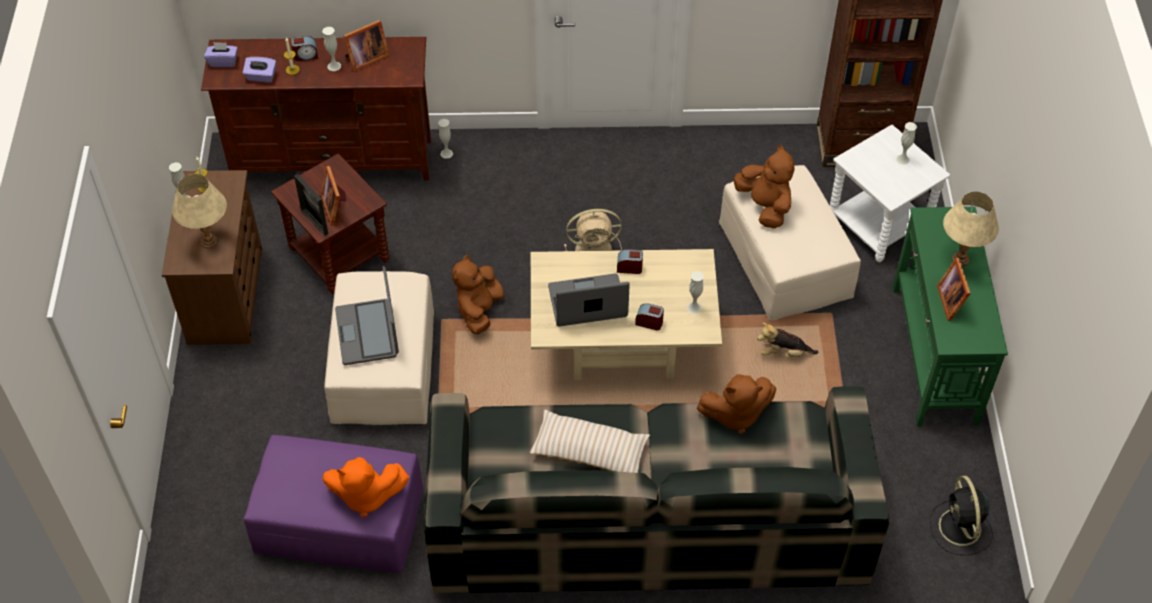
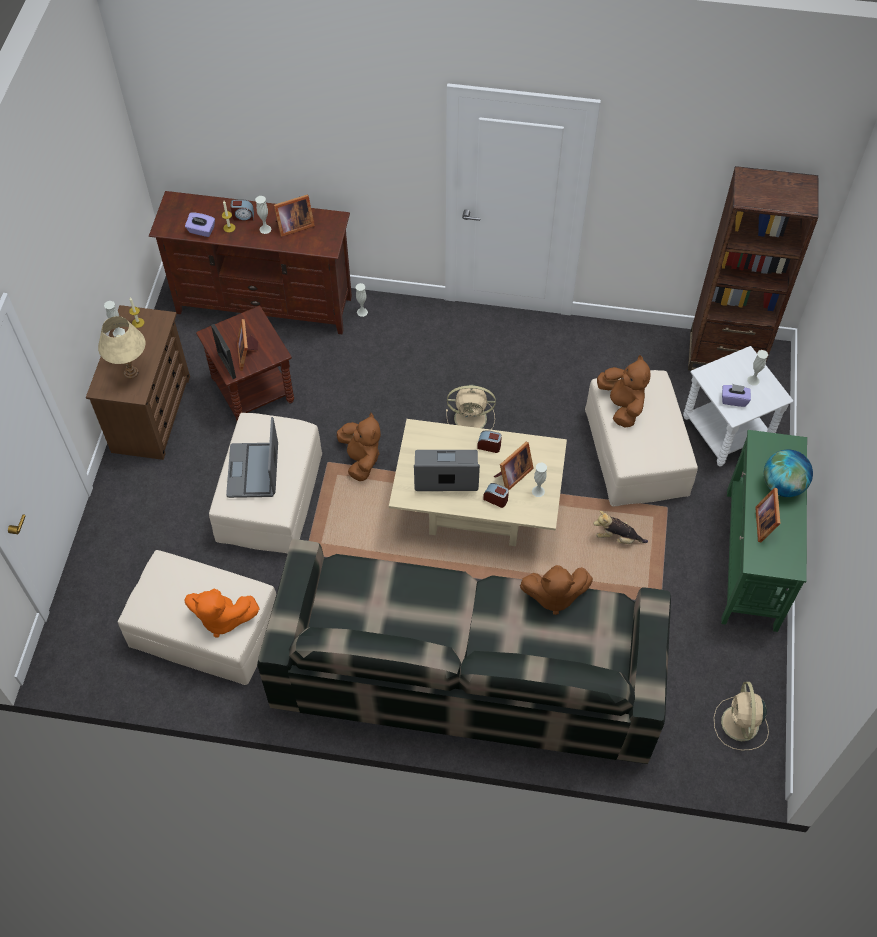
camera: 10 degrees right, 5 degrees up
(223, 61) = (172, 212): purple tissue box -> purple tissue box (734, 400)
(339, 521) = (205, 629): purple ottoman -> beige ottoman
(479, 310) = (361, 459): brown plush toy -> brown plush toy turned 135 degrees clockwise
(589, 451) = (419, 609): beige pillow -> none
(661, 295) = (512, 475): none -> picture frame
(960, 259) = (782, 485): beige table lamp -> globe
(960, 529) = (740, 725): black fan -> beige fan

